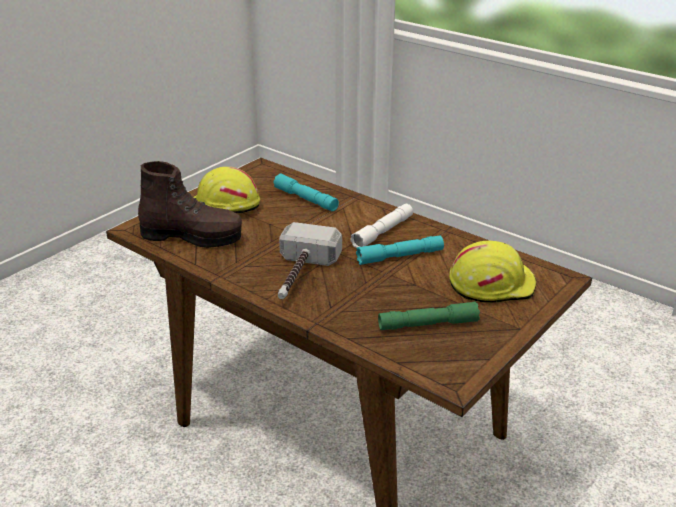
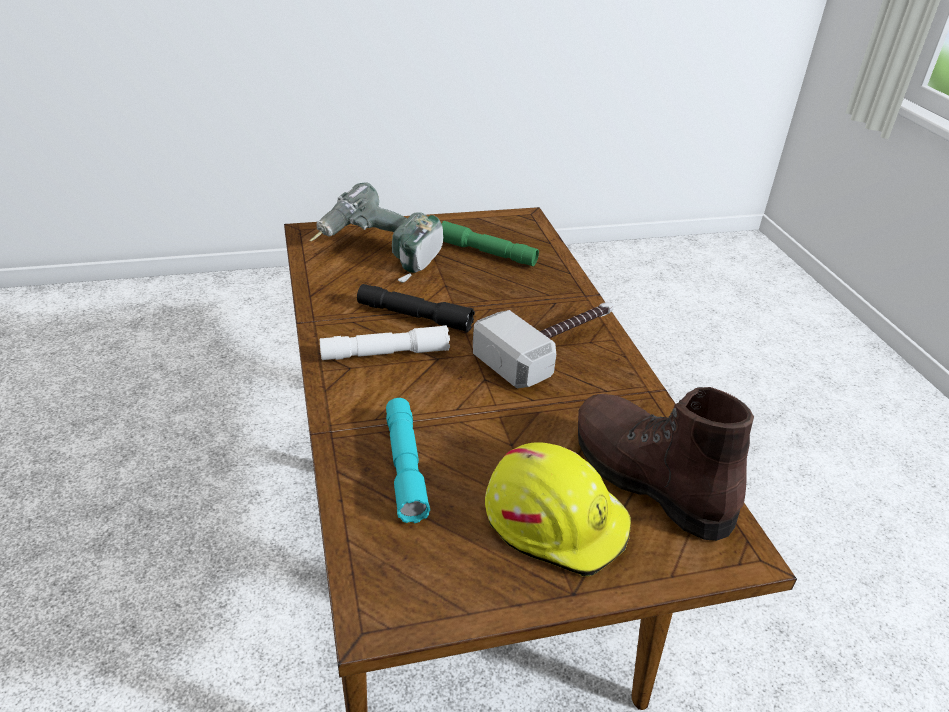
camera: 145 degrees left, 5 degrees up
(400, 256) = (414, 316): turquoise flashlight -> black flashlight
(491, 284) = (378, 254): yellow hard hat -> power drill

